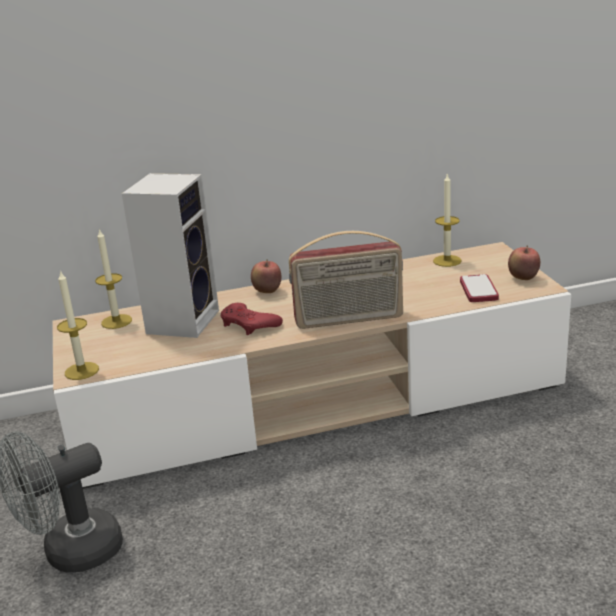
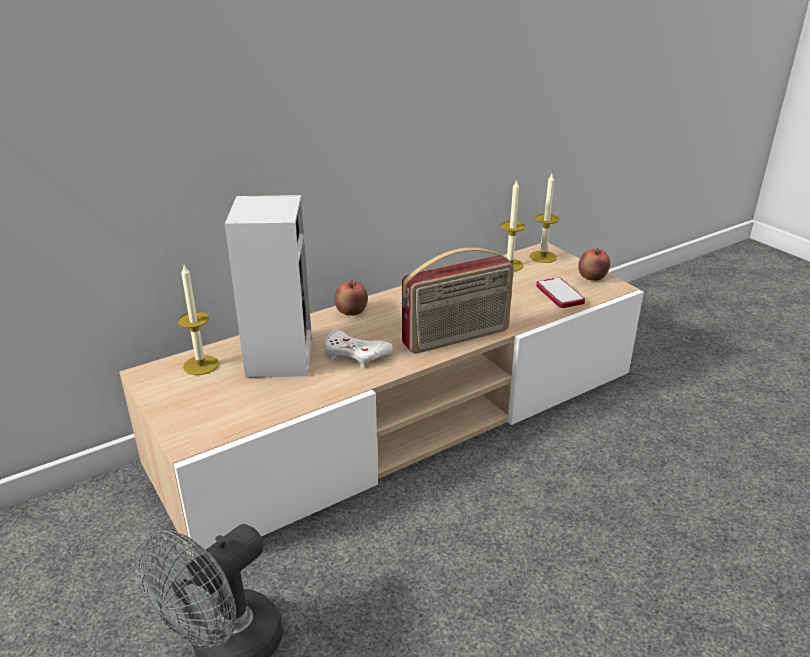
camera: 20 degrees left, 5 degrees up
(81, 371) = (195, 434): candle -> candle (543, 257)
(249, 324) = (355, 353): red game controller -> white game controller

